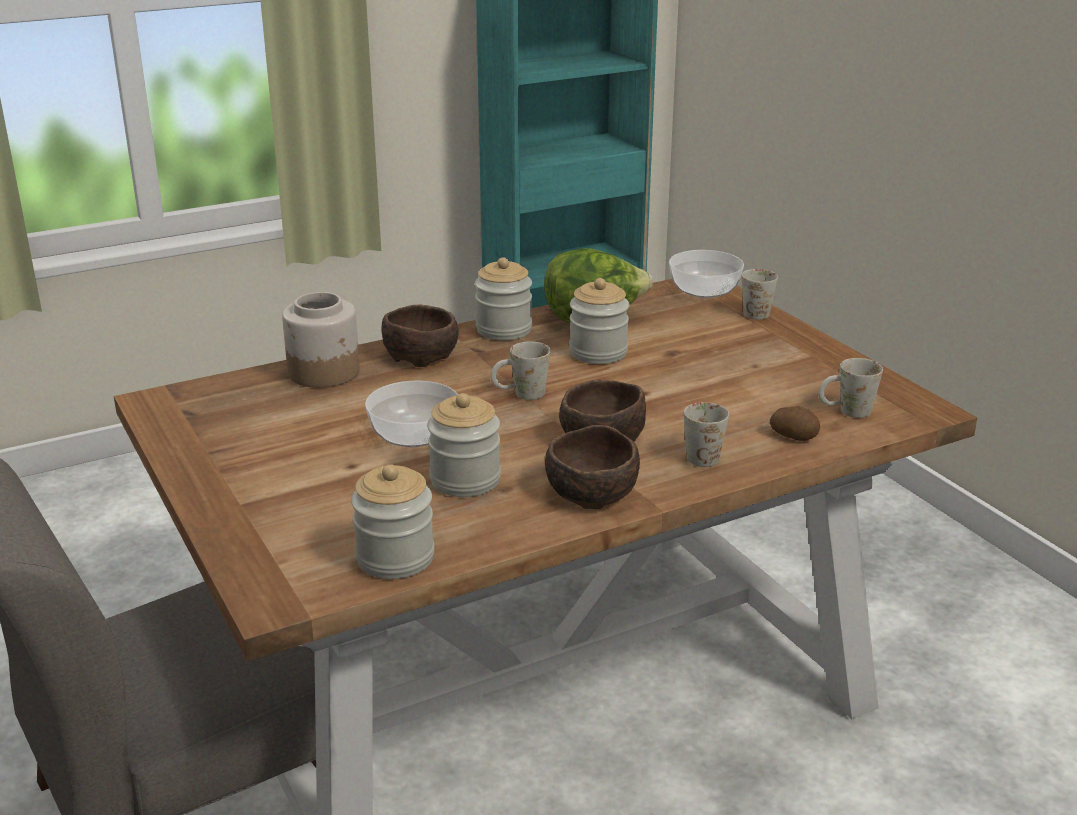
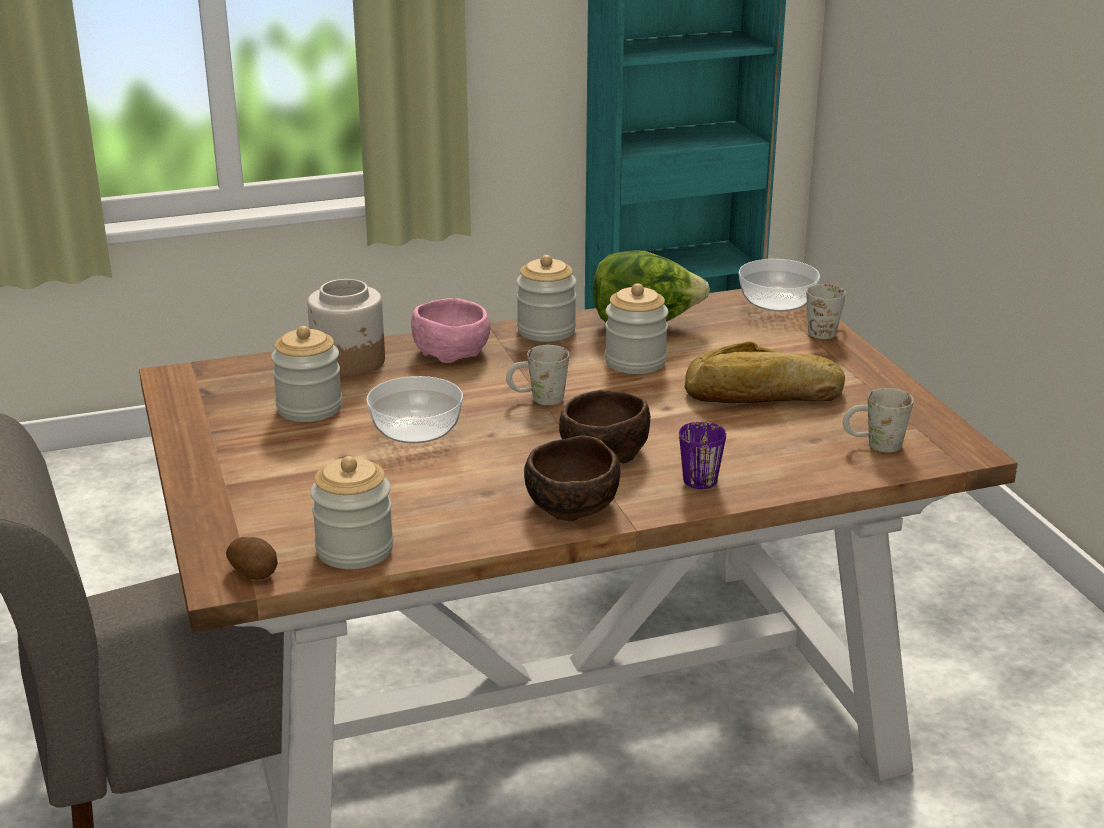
camera: 10 degrees right, 0 degrees up
(421, 354) = (452, 350): brown bowl -> pink bowl
(465, 480) = (450, 480): jar -> jar (309, 408)
(701, 453) = (701, 475): white mug -> purple mug
(728, 374) = (764, 395): none -> bread
(794, 436) = (807, 465): potato -> potato (255, 572)

